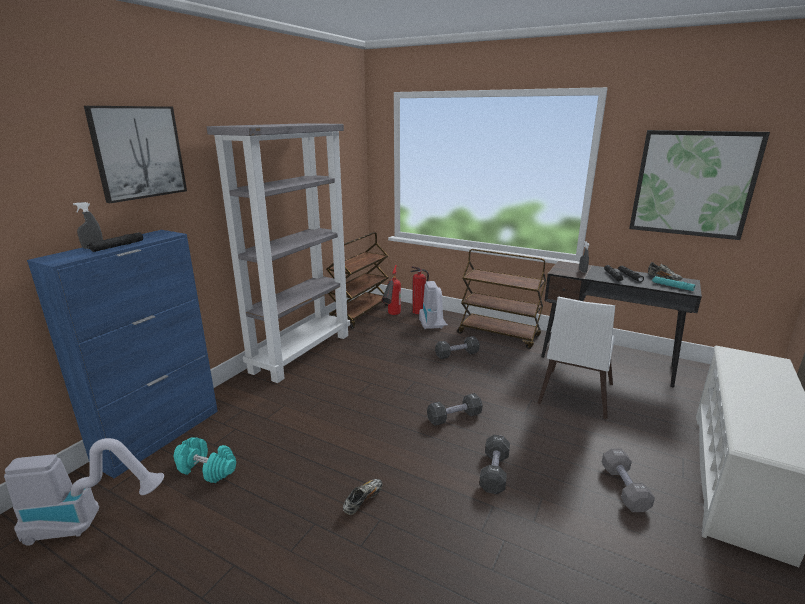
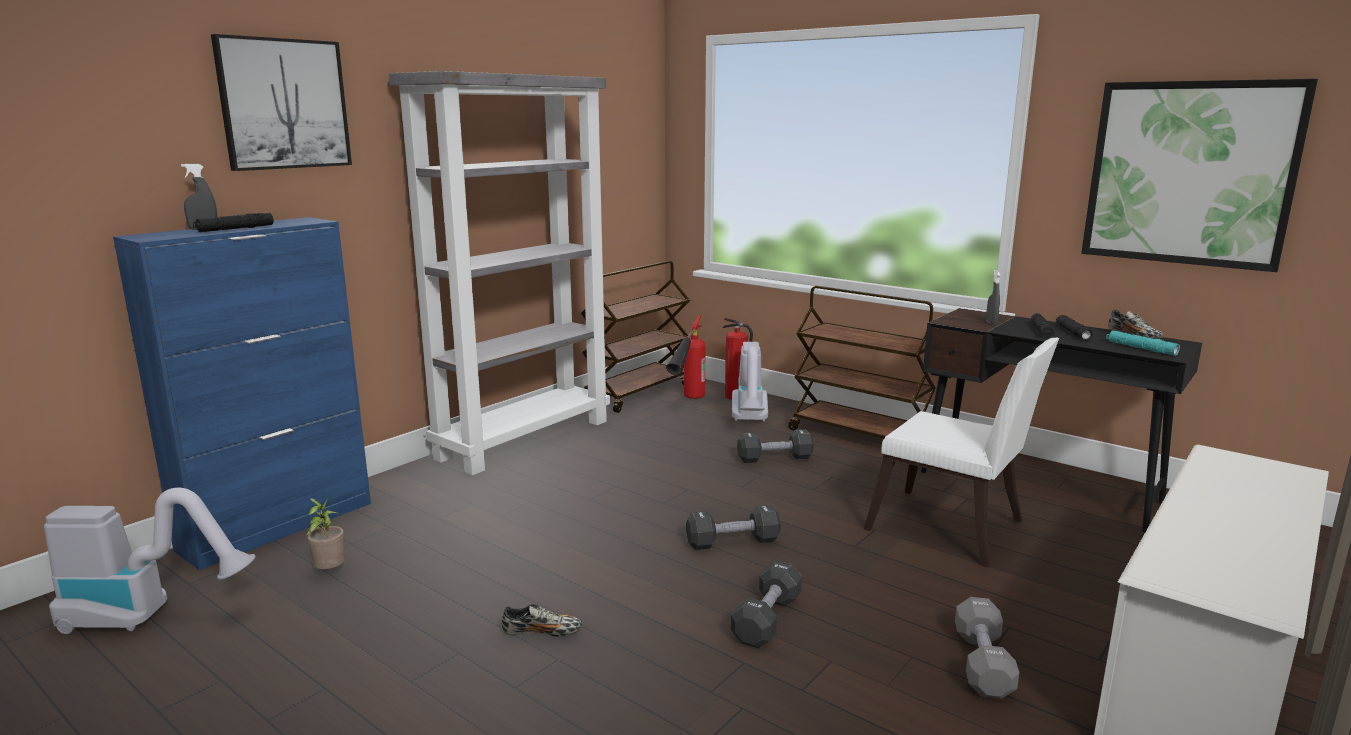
camera: 10 degrees right, 5 degrees down
(207, 469) = (330, 572): turquoise dumbbell -> potted plant
(363, 500) = (542, 633): shoe -> shoe turned 45 degrees clockwise
(574, 396) = (953, 530): white chair -> white chair turned 90 degrees counterclockwise

